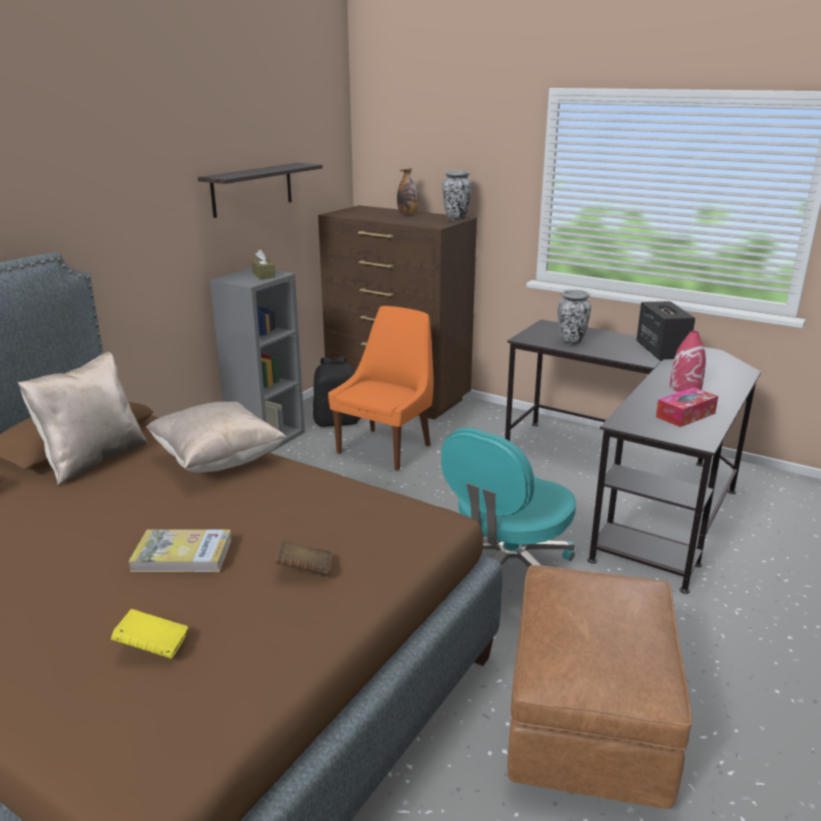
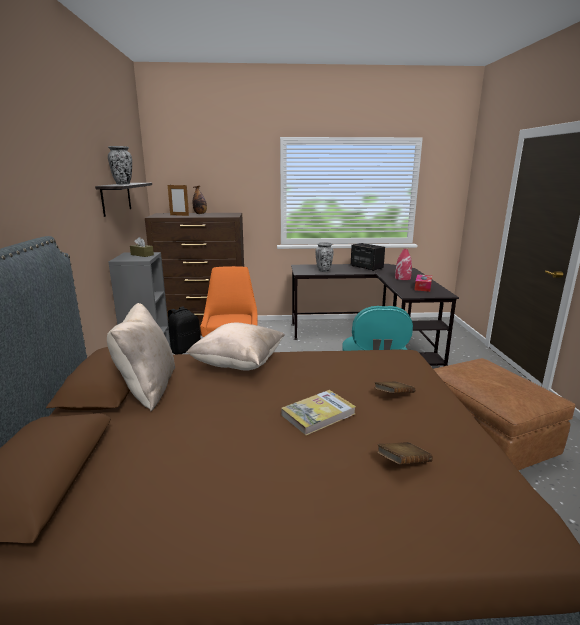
camera: 35 degrees left, 5 degrees down
(153, 647) = (403, 464): yellow book -> brown book
(372, 214) = (179, 215): none -> picture frame
(456, 219) = (234, 213): vase -> vase (123, 184)

